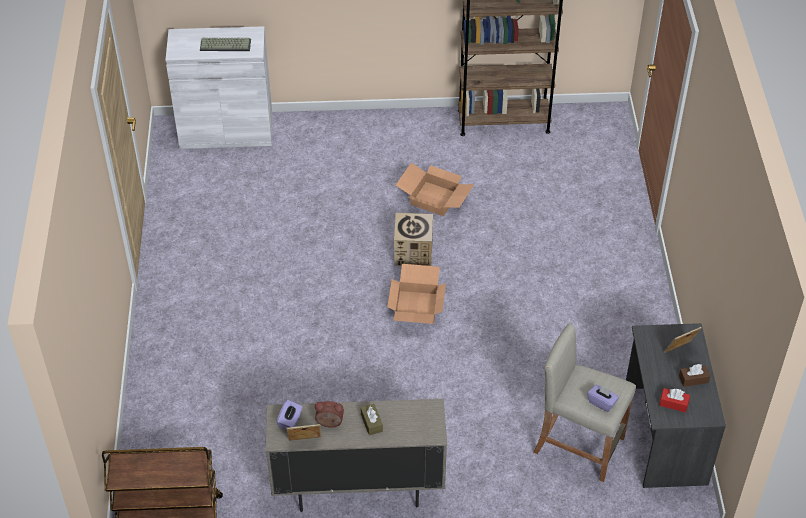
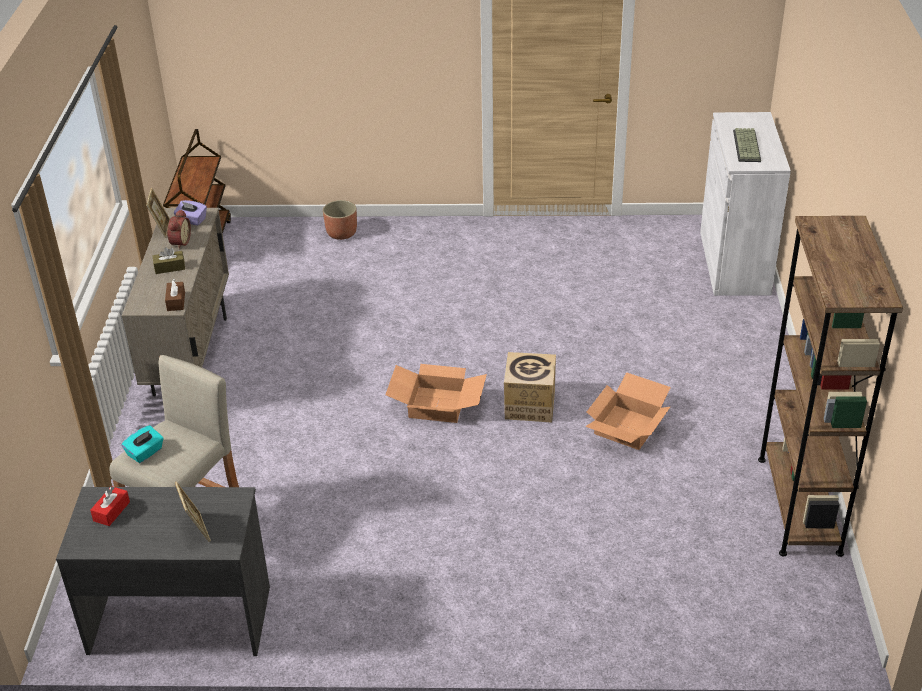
camera: 95 degrees right, 10 degrees down
(156, 398) = (342, 233): none -> planter
(602, 402) = (145, 453): purple tissue box -> turquoise tissue box
(693, 379) = (143, 536): brown tissue box -> brown tissue box (176, 301)

